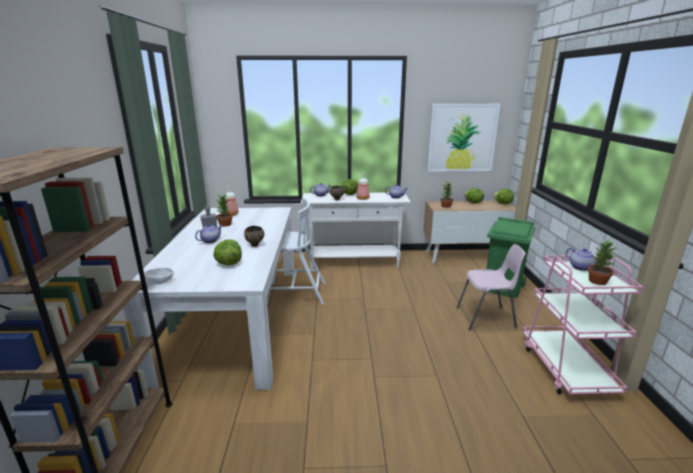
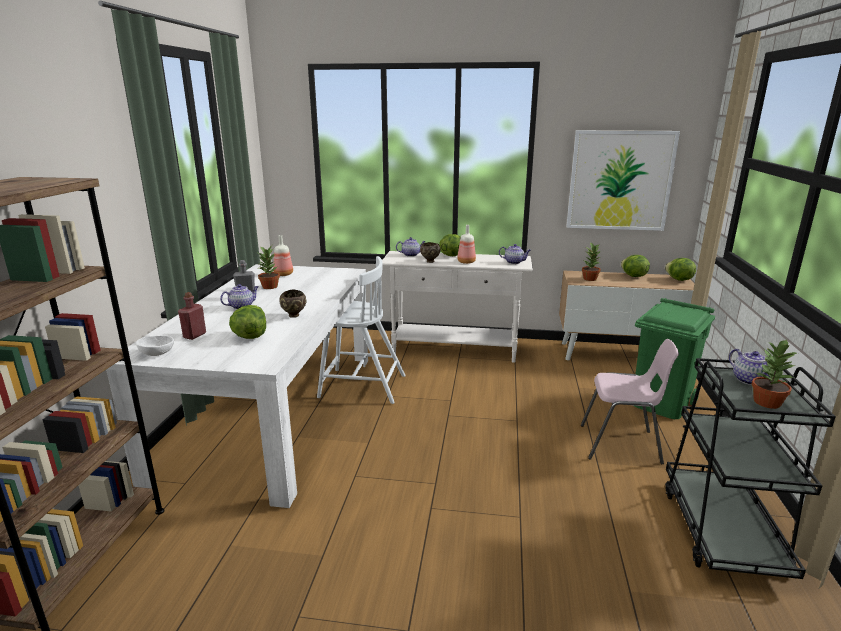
camera: 10 degrees right, 0 degrees up
(184, 265) = (194, 335): none -> red bottle
(566, 368) = (722, 530): pink cart -> black cart

